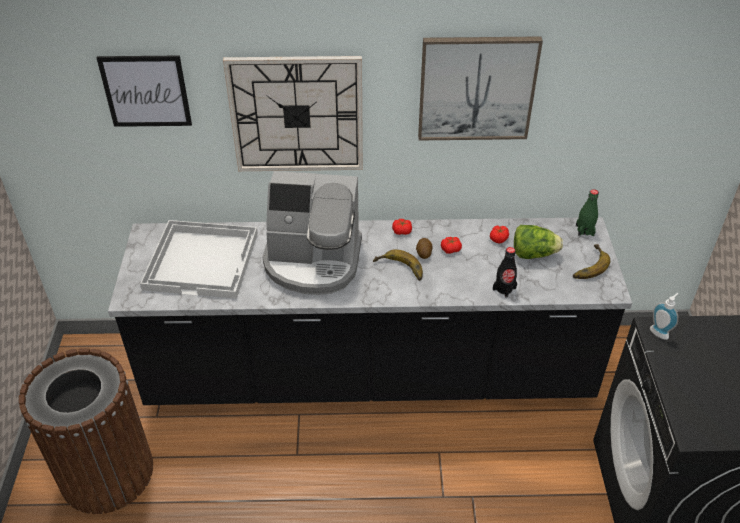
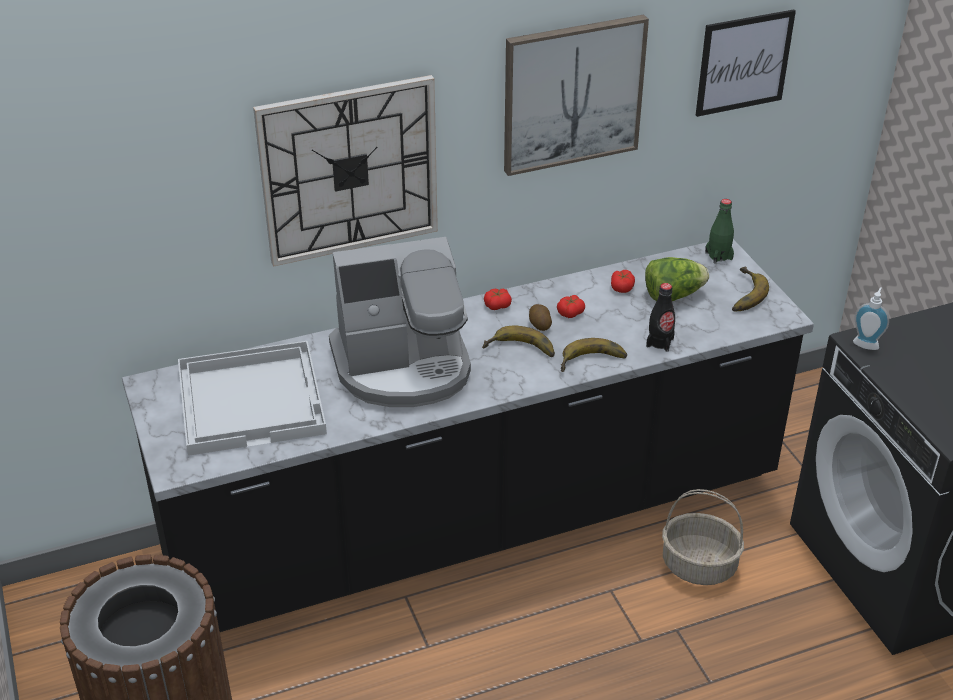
camera: 20 degrees left, 5 degrees down
(146, 91) = (145, 174): picture -> picture (744, 62)
(446, 292) = (593, 363): none -> banana
(511, 452) = (699, 565): none -> basket

